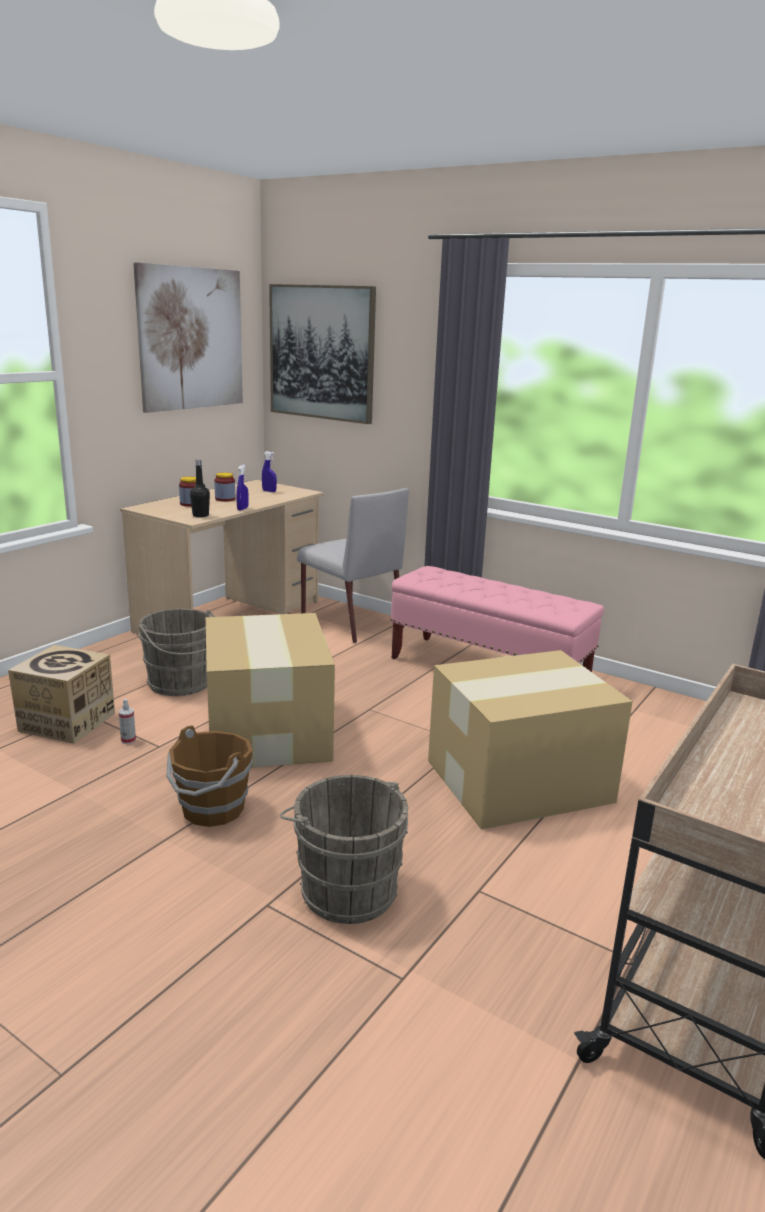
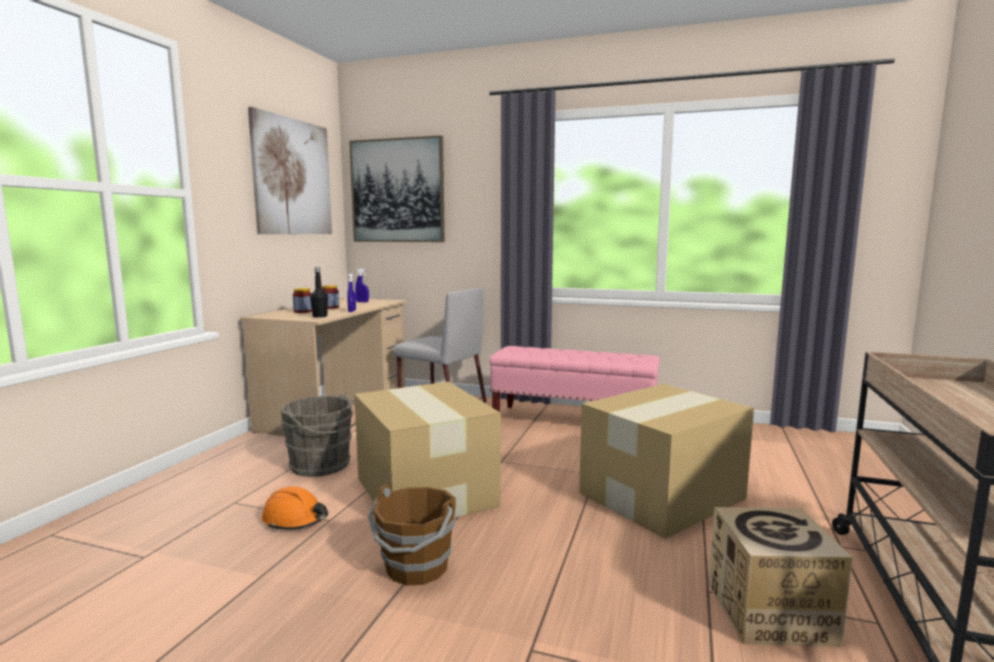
camera: 15 degrees left, 10 degrees down
(66, 722) = (222, 514): cardboard box -> cardboard box (769, 613)
(128, 740) = (295, 520): spray bottle -> orange hard hat
(345, 888) = (593, 615): grey bucket -> none

